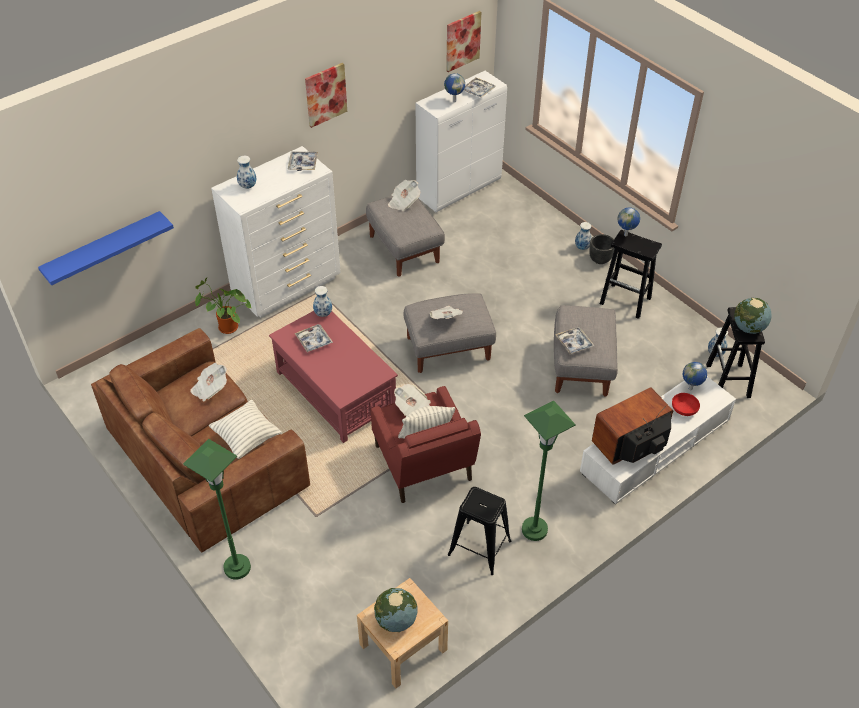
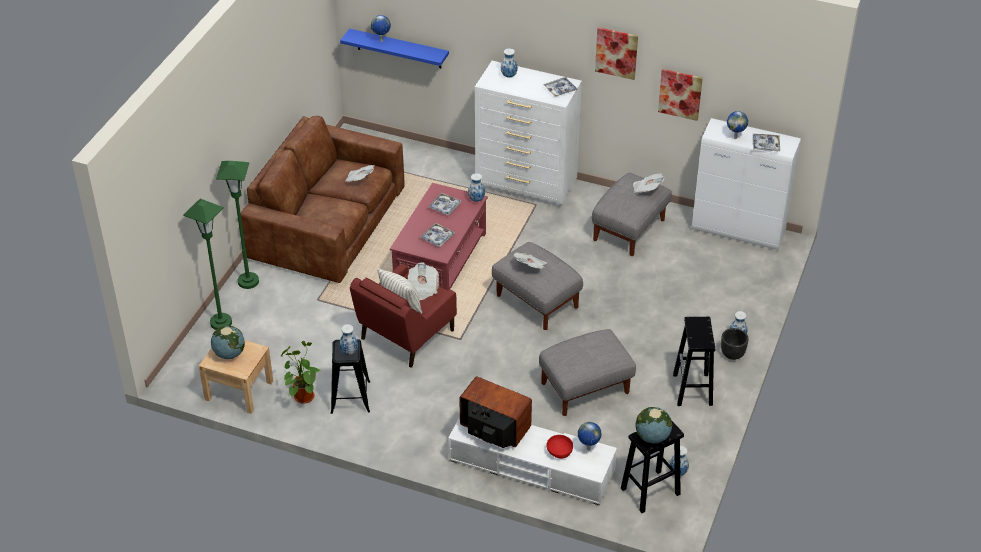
camera: 60 degrees right, 5 degrees down
(226, 328) = (455, 175): potted plant -> potted plant (302, 395)
(247, 438) = (329, 217): pillow -> none
(462, 41) = (777, 94): picture -> picture (680, 94)
(486, 503) = (348, 352): none -> vase
(534, 529) = (389, 421): green floor lamp -> green floor lamp (221, 322)
(574, 343) = (567, 350): tray -> tray (437, 237)
(626, 235) = (704, 322): globe -> globe (381, 41)

